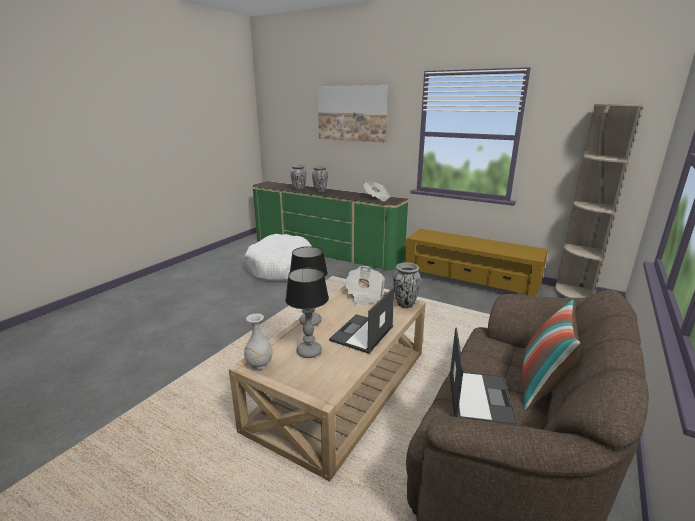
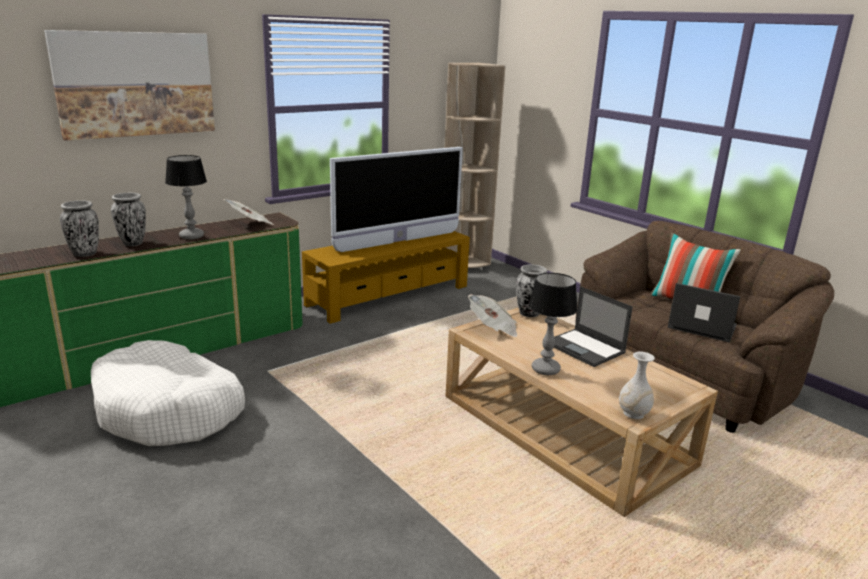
camera: 70 degrees left, 0 degrees up
(309, 352) = (613, 382): table lamp -> table lamp (192, 236)
(483, 244) = (398, 241): none -> television

